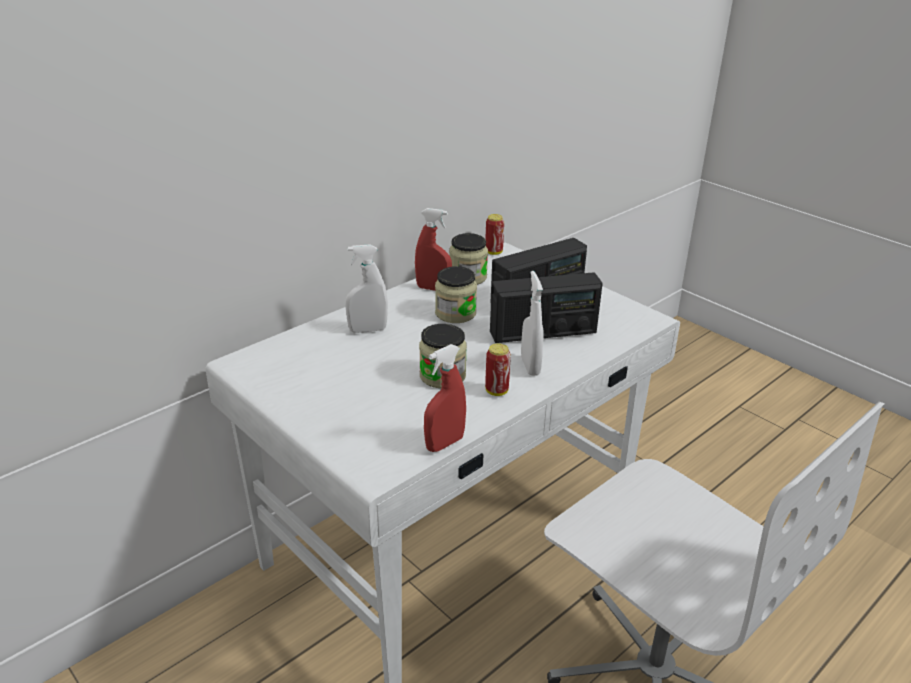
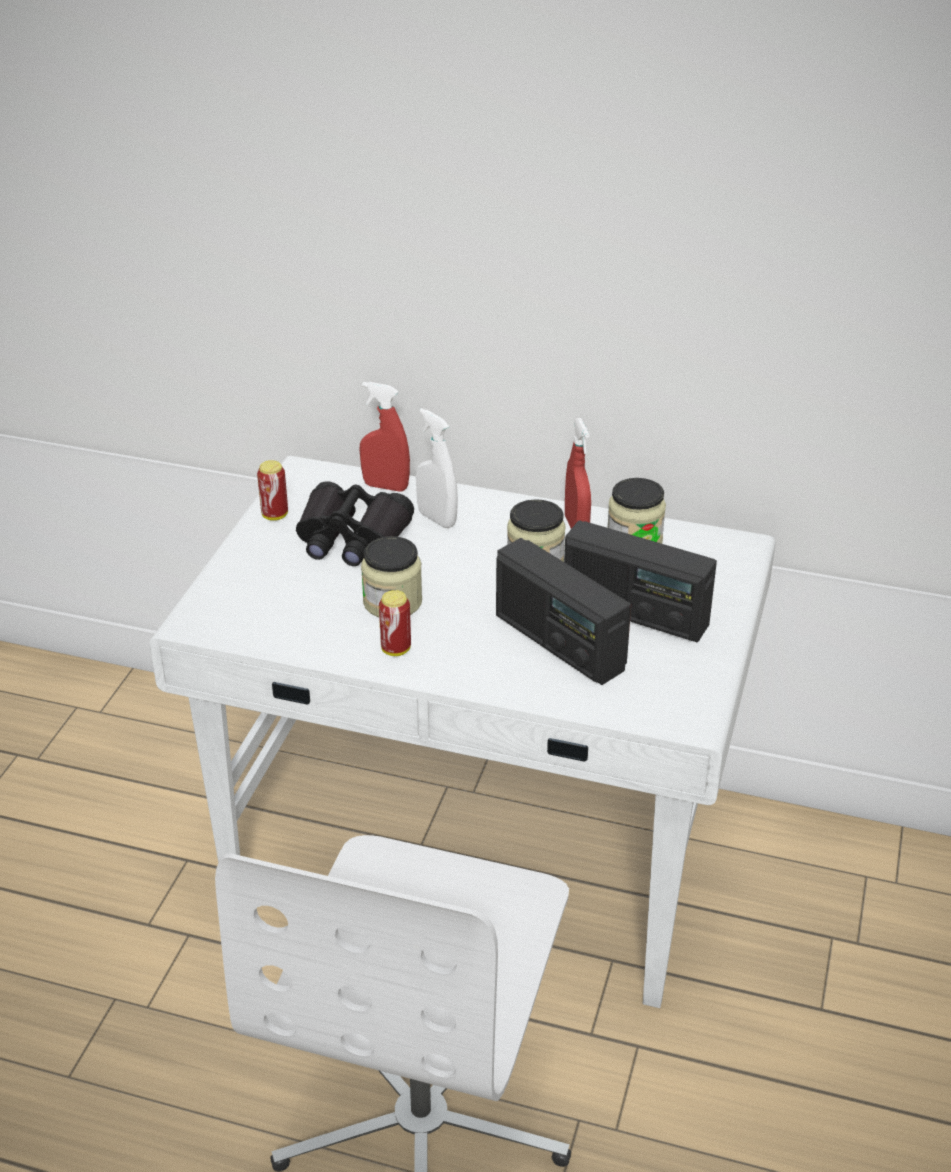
camera: 60 degrees right, 5 degrees up
(348, 368) = (351, 537): none -> black binoculars
(444, 443) = (271, 648): red spray bottle -> red spray bottle (385, 486)
(493, 252) = (726, 536): can -> can (275, 515)
(530, 366) = (470, 657): white spray bottle -> none

